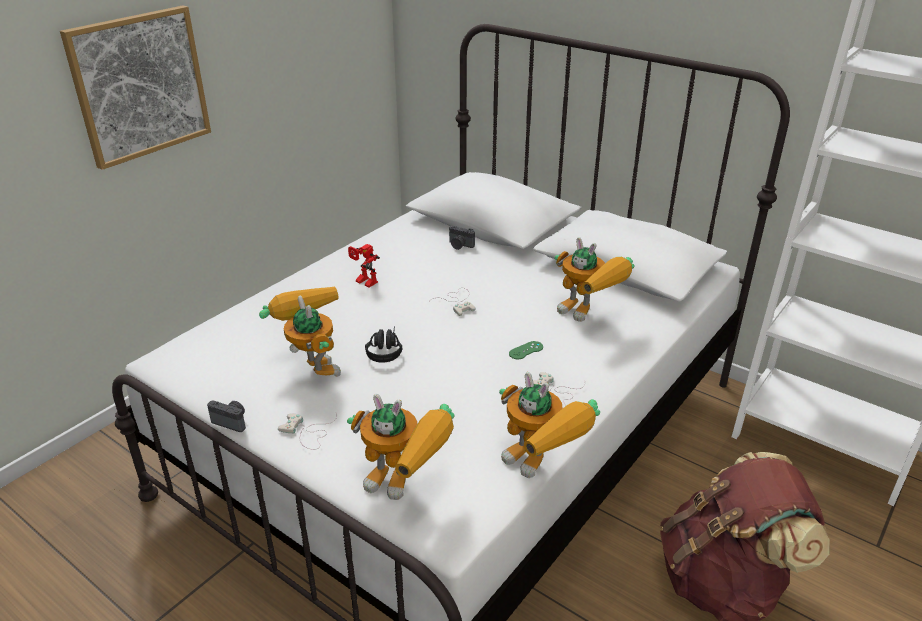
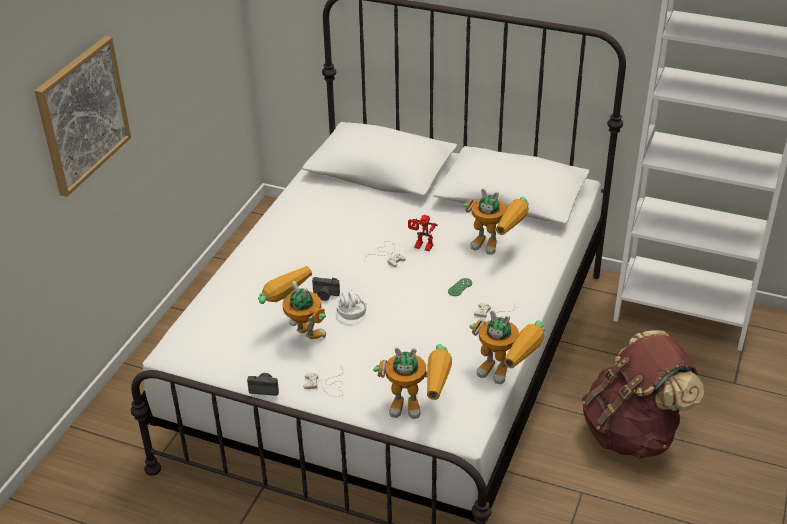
camera: 15 degrees left, 5 degrees up
(363, 282) = (299, 251): toy robot -> toy robot (421, 247)
(385, 350) = (350, 308): black headphones -> white headphones
(460, 245) = (364, 199): camera -> camera (325, 295)

